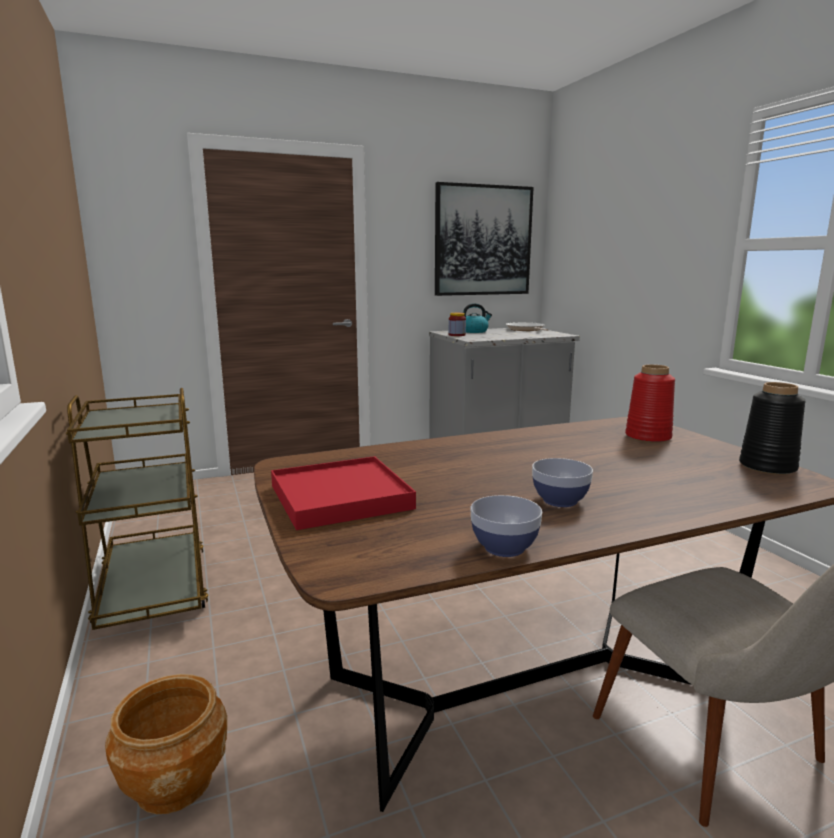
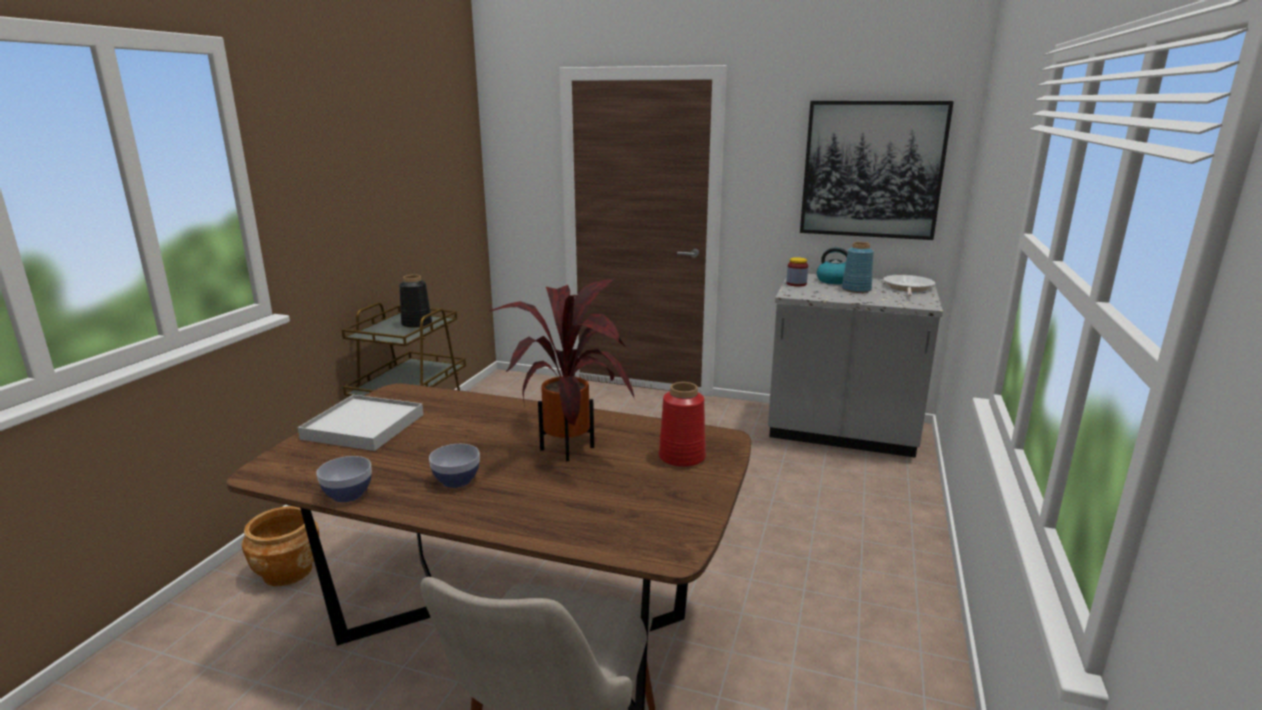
camera: 40 degrees right, 5 degrees up
(341, 497) = (364, 427): red tray -> white tray
(501, 333) = (855, 289): none -> blue vase
(568, 453) = (573, 447): none -> potted plant
(768, 467) = (685, 526): black vase -> black vase (416, 324)

